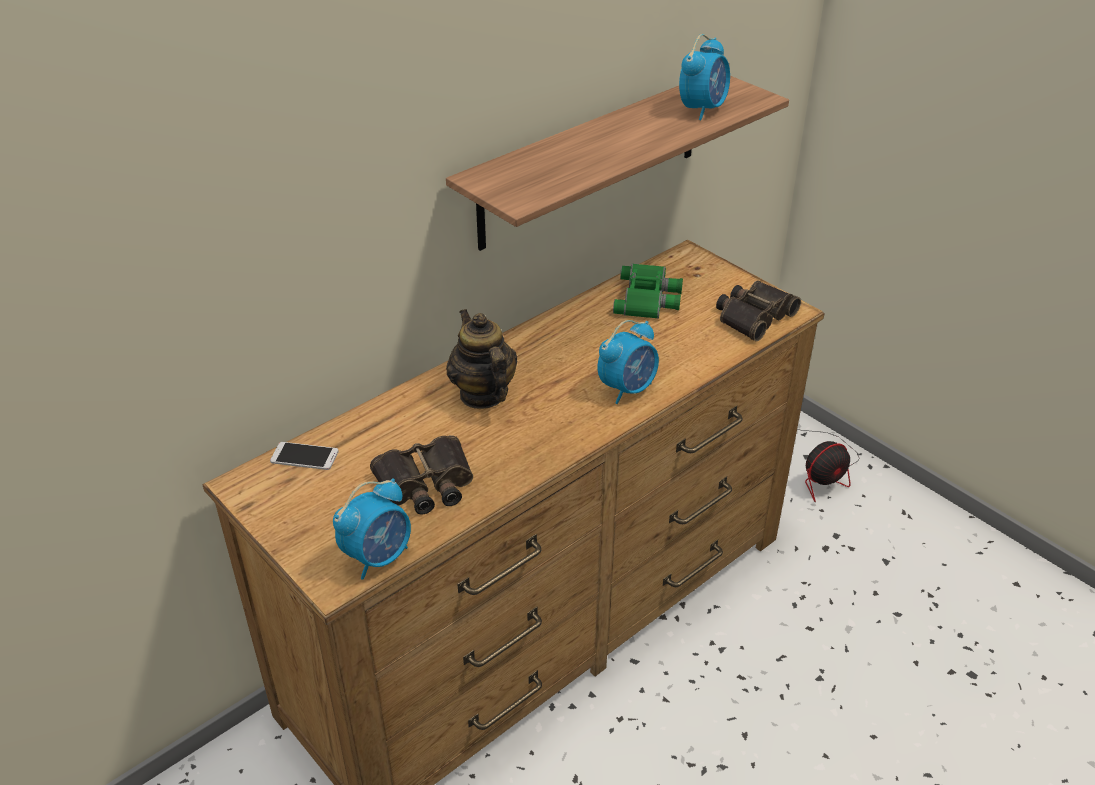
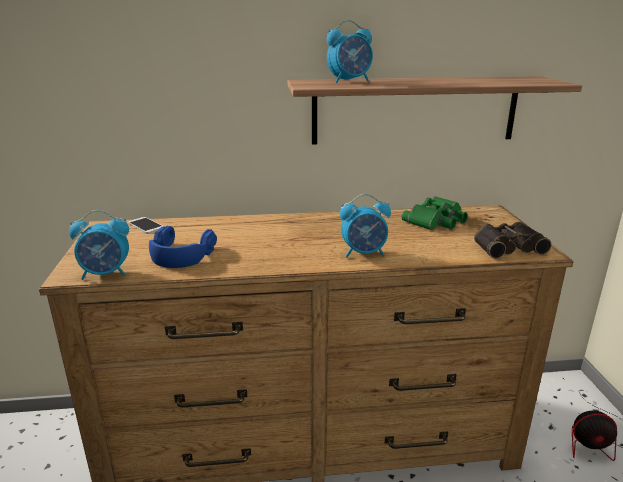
camera: 35 degrees right, 15 degrees down
(426, 484) = (181, 254): binoculars -> blue headphones
(483, 394) = (272, 230): teapot -> none
(702, 109) = (502, 81): alarm clock -> alarm clock (350, 81)

